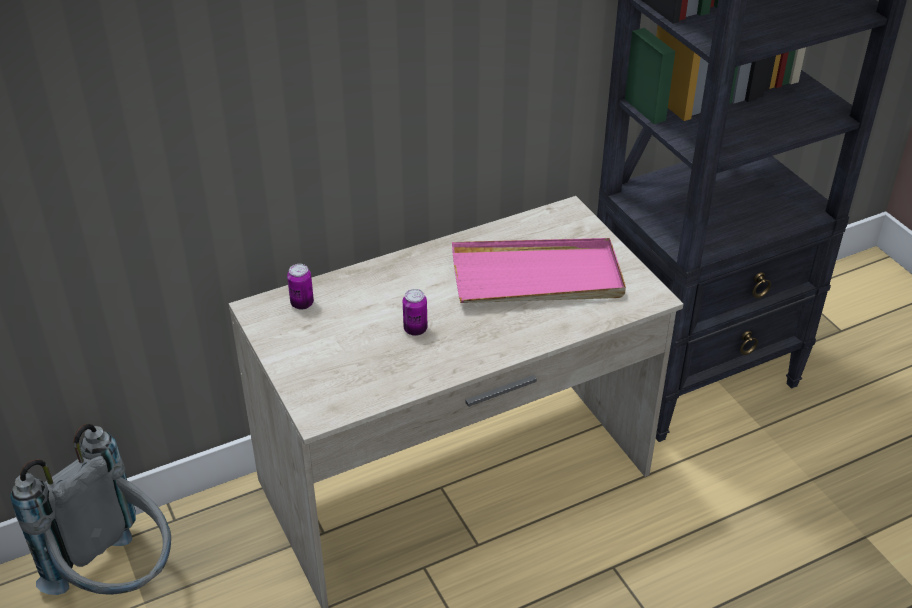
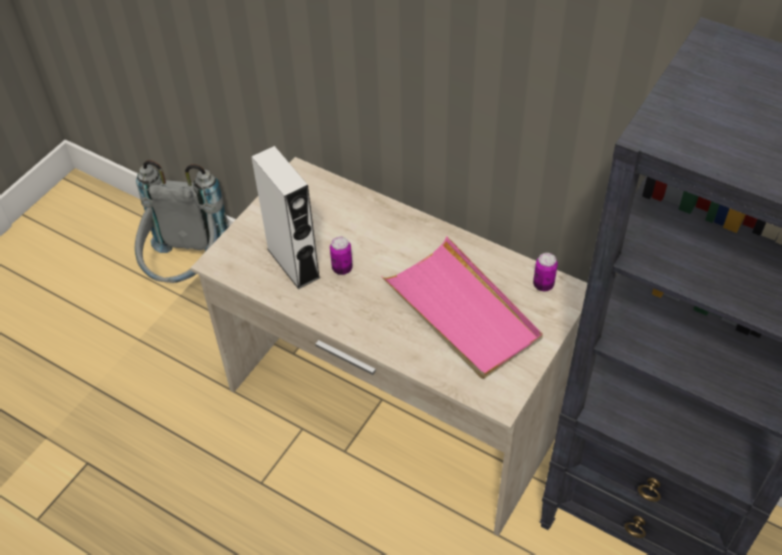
camera: 60 degrees right, 10 degrees up
(302, 303) = (322, 193): can -> can (543, 285)
(375, 360) = (293, 263): none -> white speaker

